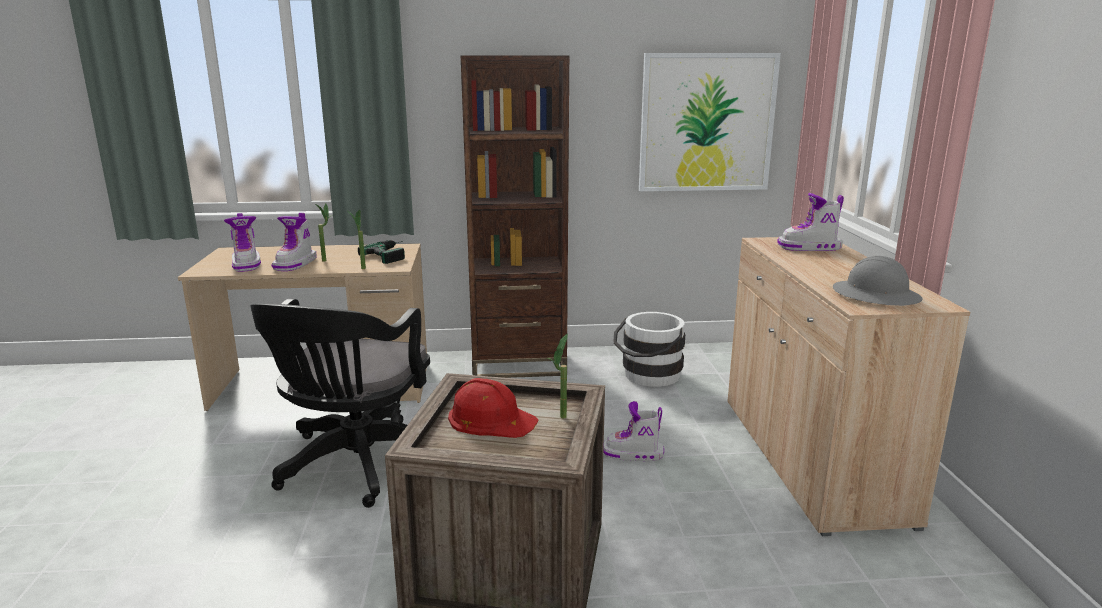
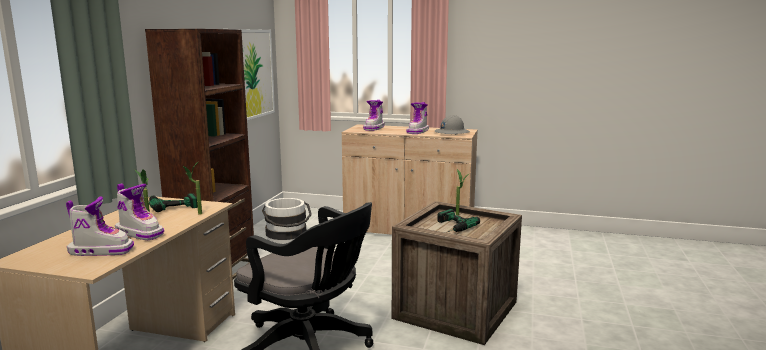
camera: 70 degrees left, 5 degrees down
(491, 419) = (451, 226): red hard hat -> power drill
(633, 454) = (372, 262): boot -> boot (418, 131)

